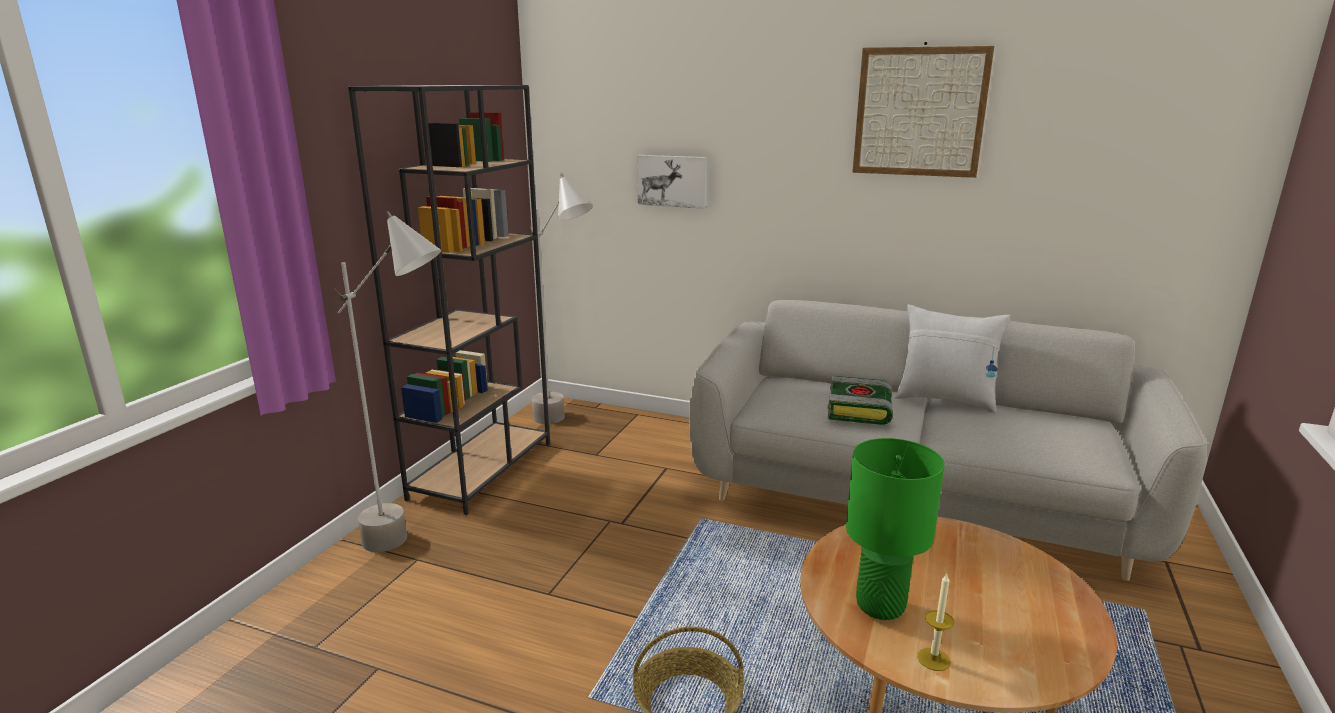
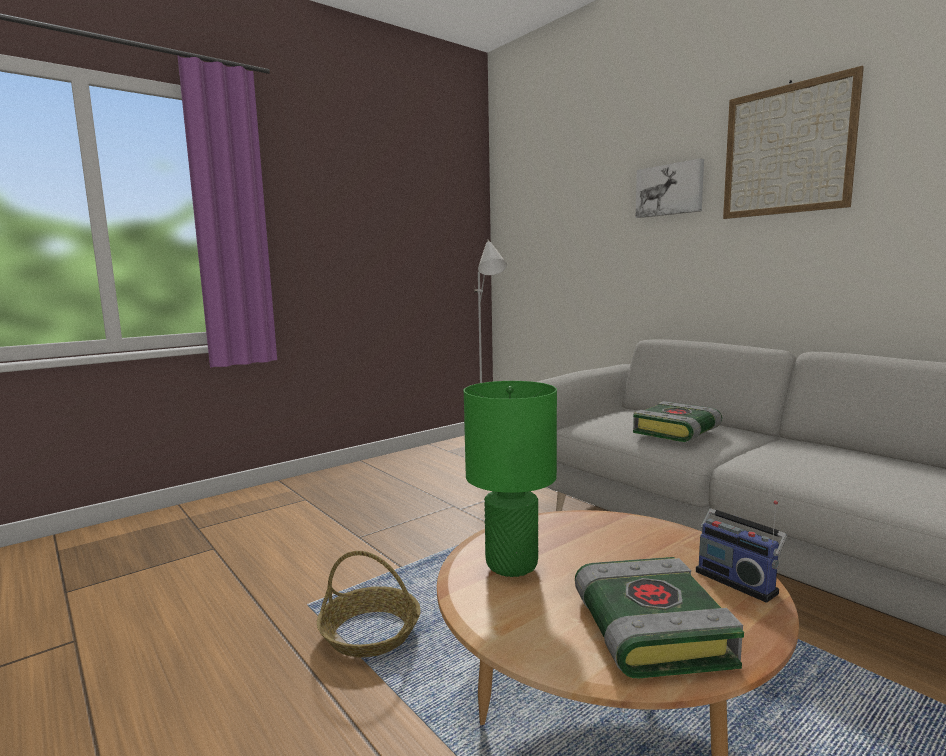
camera: 30 degrees right, 10 degrees down
(415, 546) = (313, 492): grey floor lamp -> none
(482, 470) = (402, 461): bookcase -> none
(673, 181) = (581, 246): picture -> picture (670, 190)
(933, 659) = (508, 617): candle -> none
(945, 401) = (789, 440): grey pillow -> none
(1027, 633) = (647, 629): none -> book
(1032, 566) = (737, 581): none -> radio

